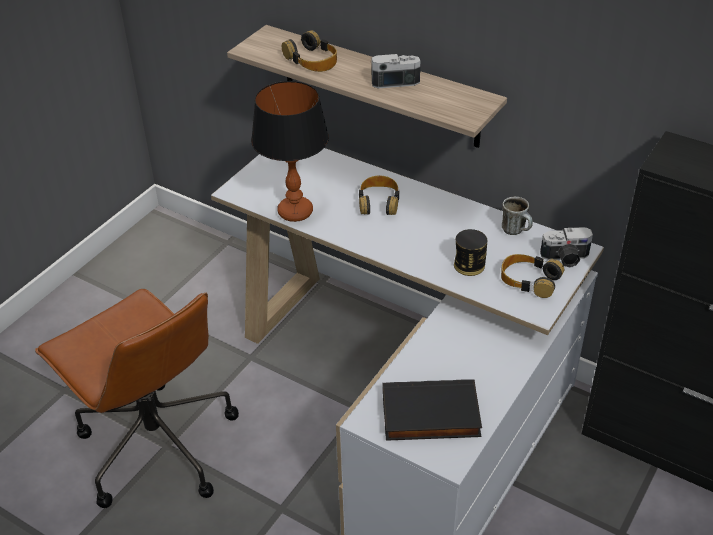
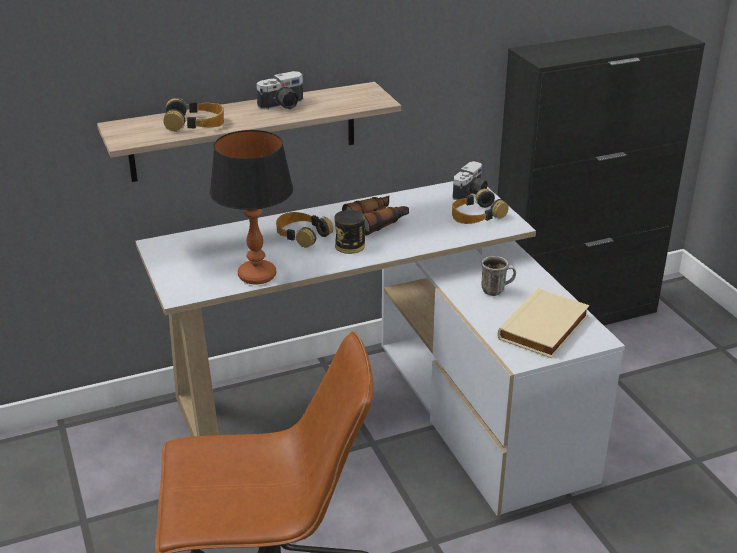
camera: 55 degrees left, 10 degrees down
(394, 79) = (283, 105): camera -> camera turned 150 degrees counterclockwise
(430, 416) = (545, 328): black book -> beige book
(447, 229) = (377, 221): none -> binoculars
(469, 265) = (431, 230): can -> can (350, 245)
(516, 231) = (417, 197): mug -> mug (496, 290)

